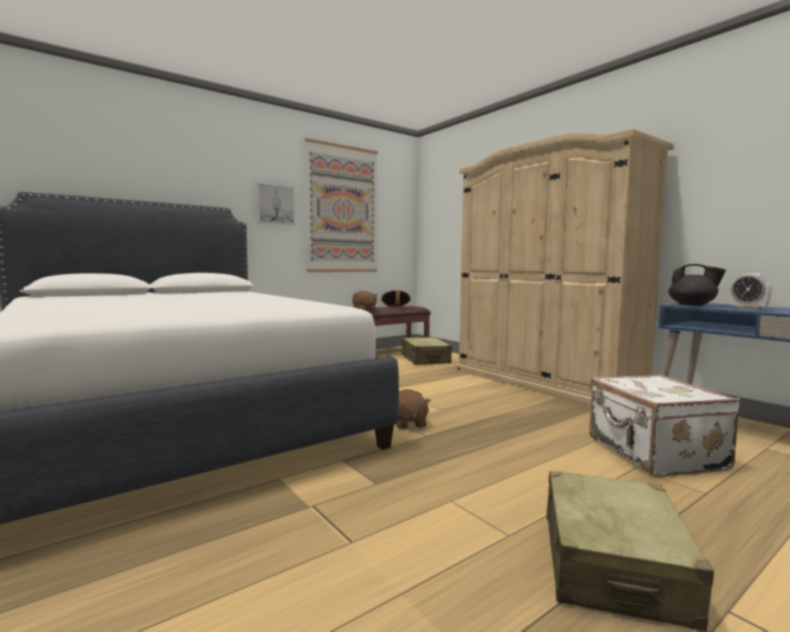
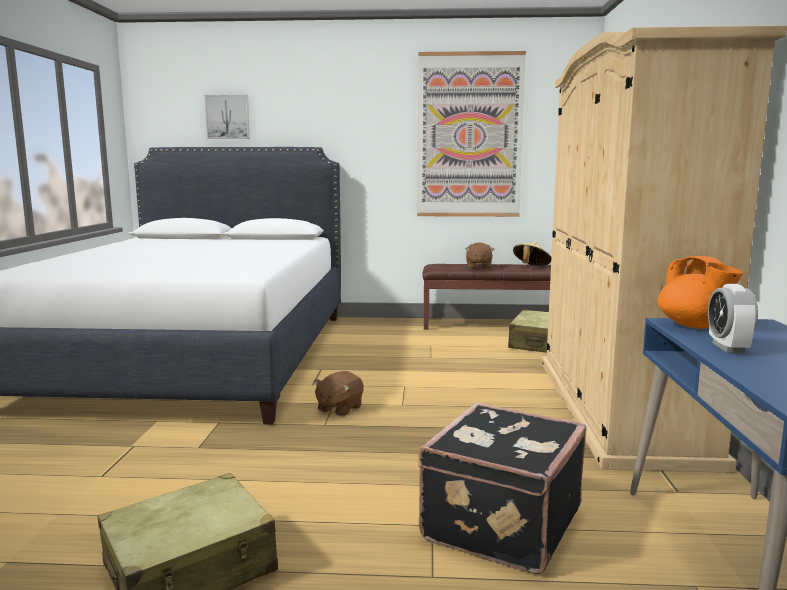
camera: 40 degrees right, 5 degrees up
(275, 204) = (379, 137): picture -> picture (228, 117)
(653, 454) = (499, 523): white suitcase -> black suitcase
(693, 305) = (695, 326): black teapot -> orange teapot

